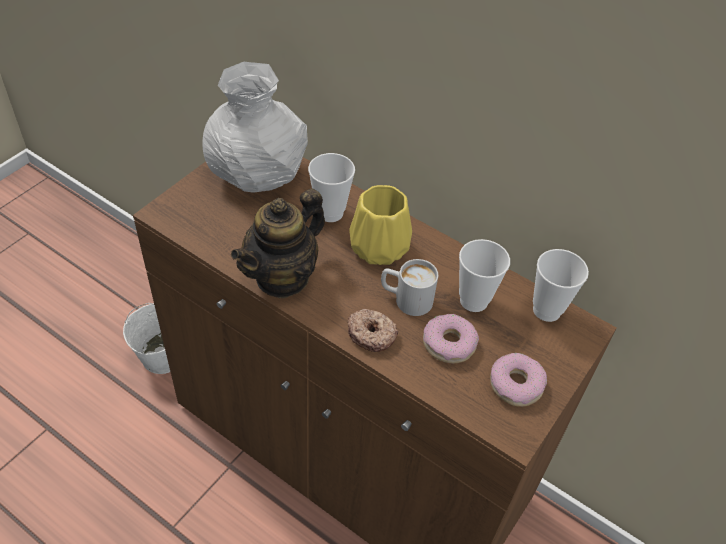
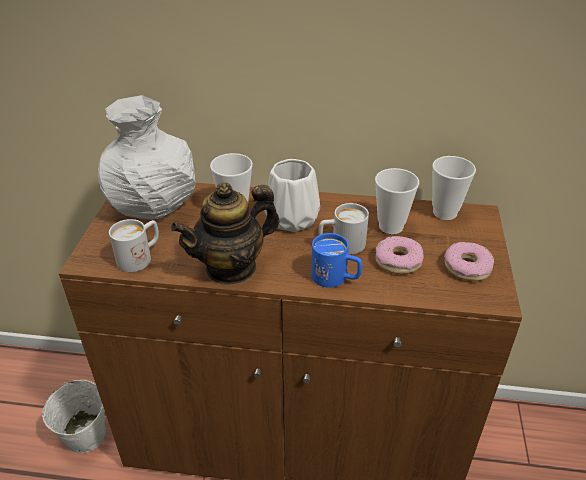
camera: 25 degrees left, 10 degrees down
(210, 228) = (140, 257): none -> white mug
(282, 277) = (231, 267): teapot -> teapot turned 45 degrees clockwise
(371, 334) = (336, 278): donut -> blue mug
(377, 248) = (291, 219): yellow vase -> white vase

